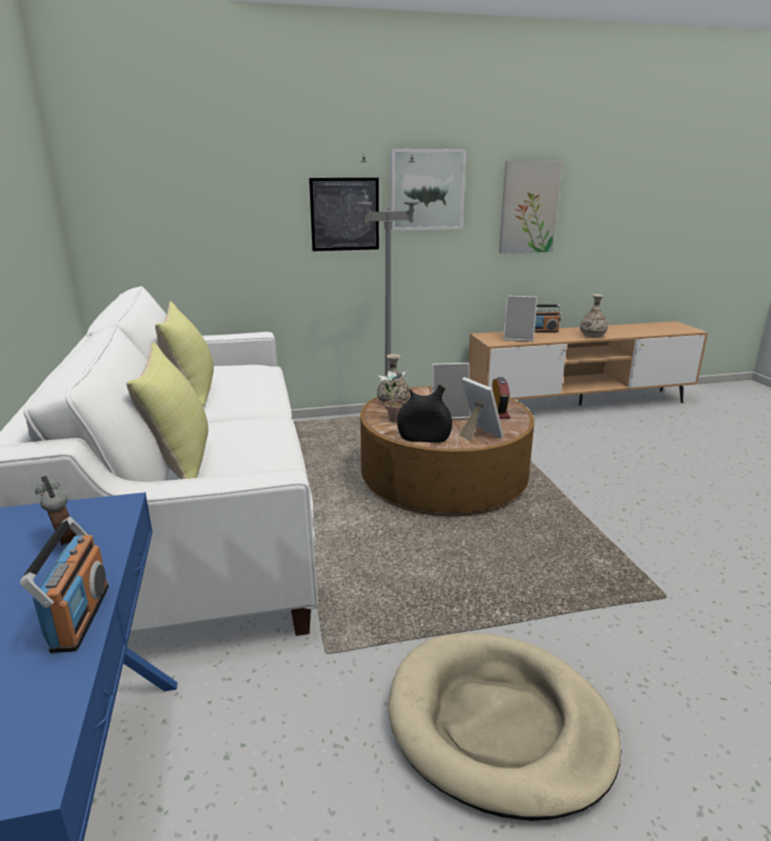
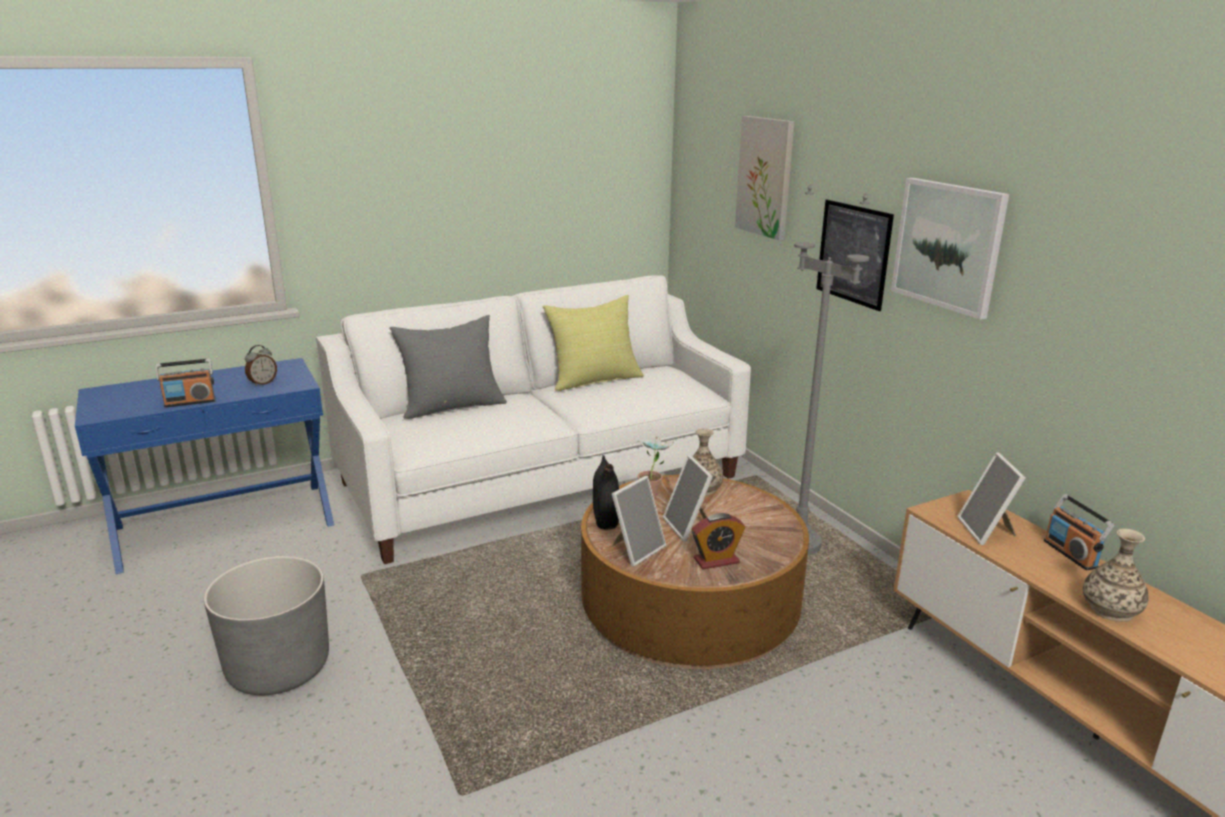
camera: 75 degrees right, 0 degrees up
(180, 460) = (452, 406): yellow pillow -> grey pillow
(498, 725) = (279, 668): beige dog bed -> grey planter
(528, 207) = (1105, 319): picture -> picture (765, 177)

